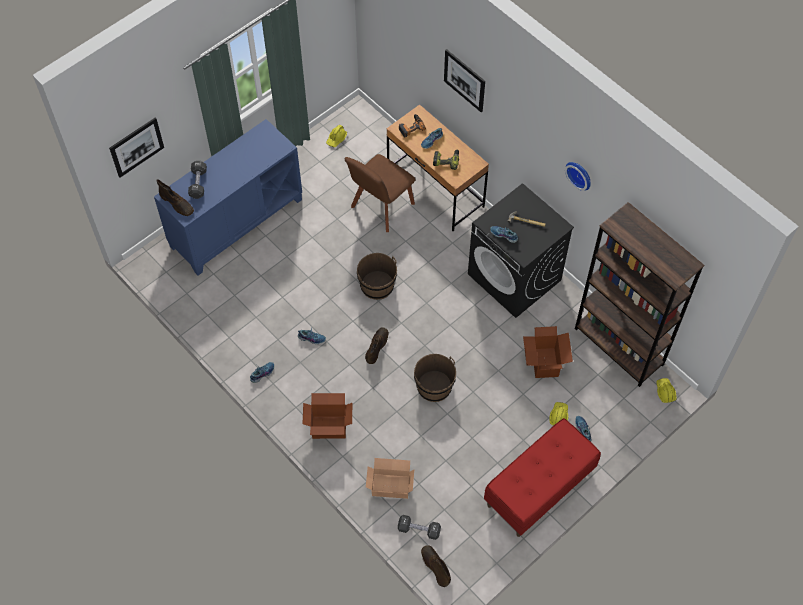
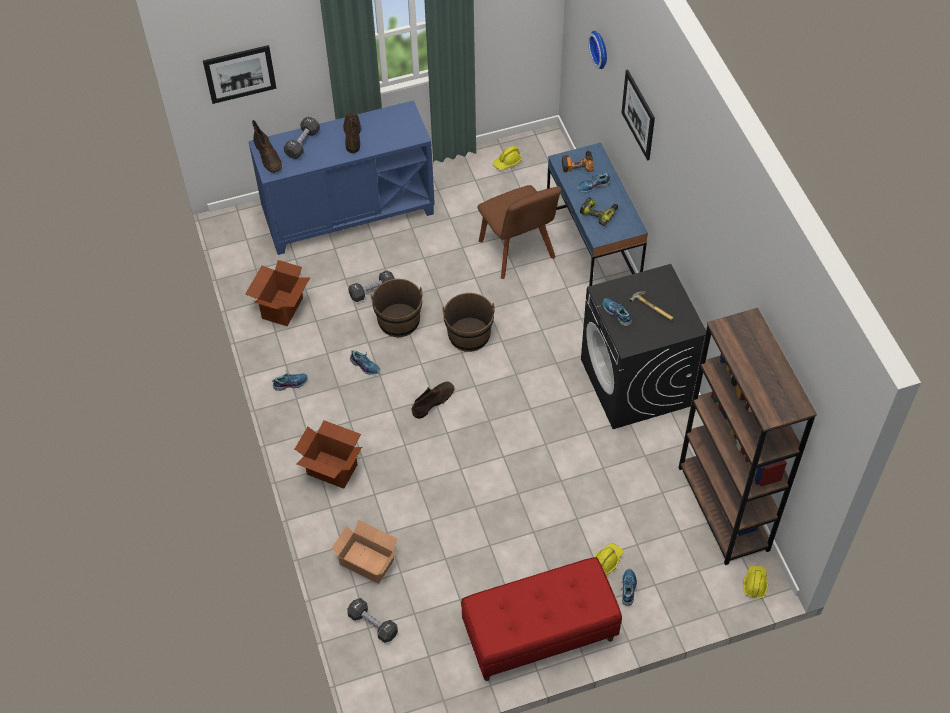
camera: 25 degrees right, 5 degrees down
(287, 278) = (372, 291): none -> black dumbbell
(380, 207) = (518, 252): brown chair -> brown chair turned 90 degrees counterclockwise
(434, 386) = (475, 470): brown bucket -> brown bucket (399, 321)
(435, 189) = (591, 254): brown desk -> blue desk
(435, 566) = (369, 674): brown boot -> brown boot (352, 134)
(544, 363) = (621, 493): cardboard box -> cardboard box (282, 308)
(580, 174) = (721, 261): wall clock -> wall clock (601, 49)

